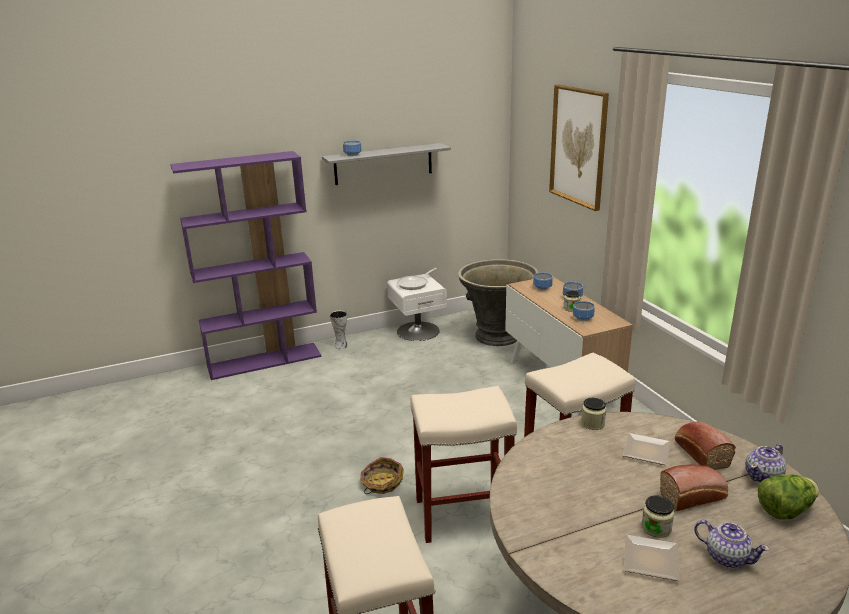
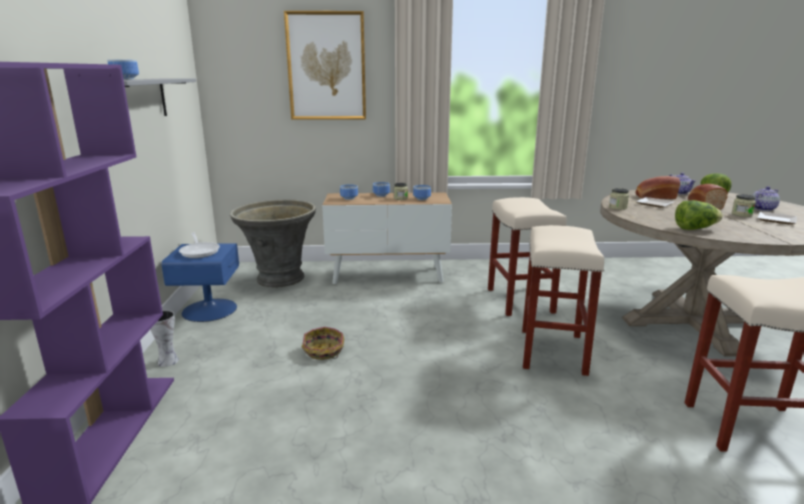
camera: 70 degrees left, 5 degrees down
(381, 483) = (489, 383): basket -> basket (323, 351)
(418, 331) = (208, 310): white nightstand -> blue nightstand
(529, 478) = (694, 229): none -> lettuce

